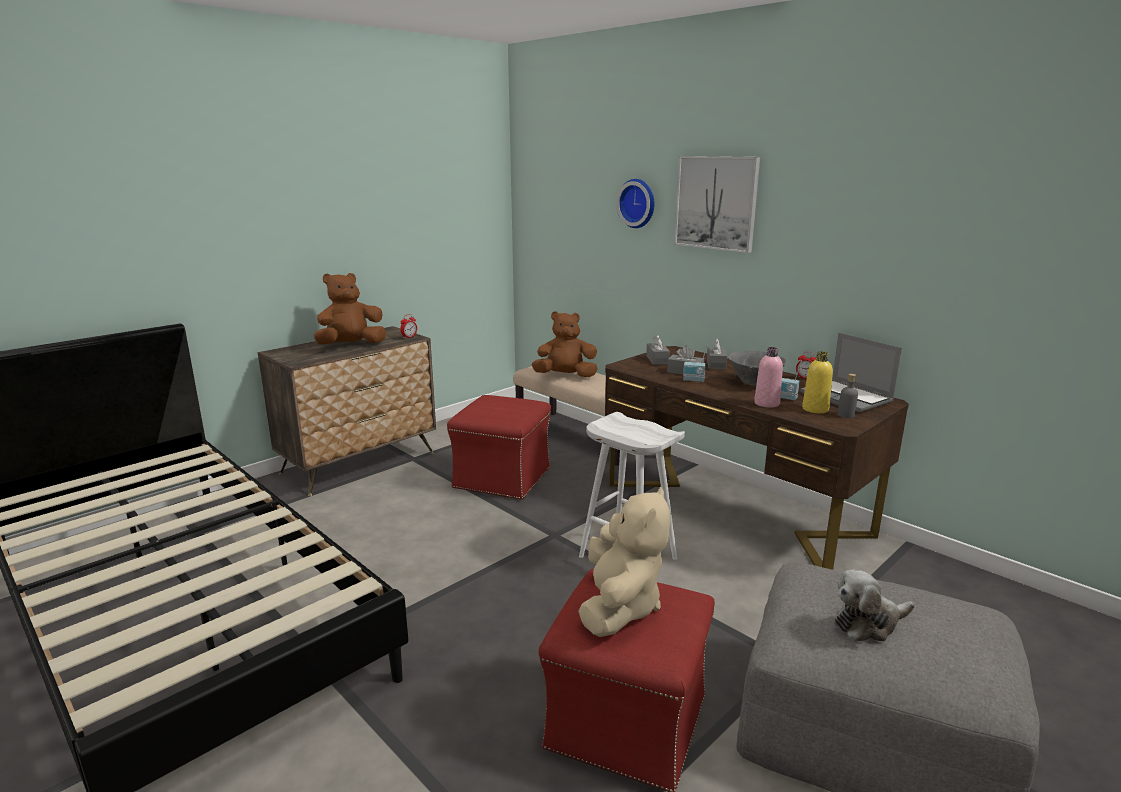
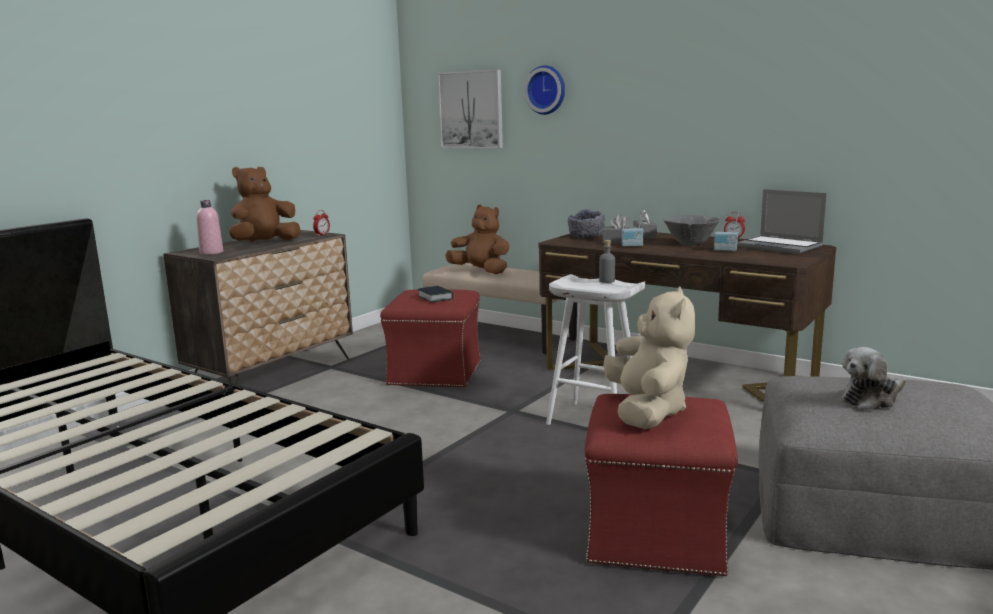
camera: 10 degrees left, 5 degrees down
(502, 410) = (435, 298): none -> book
(565, 376) = (481, 271): brown plush toy -> brown plush toy turned 45 degrees clockwise
(657, 360) = (586, 236): grey tissue box -> grey bowl
(716, 203) = (630, 81): picture -> picture (471, 110)
(766, 403) = (712, 254): pink bottle -> pink bottle (211, 253)
(815, 409) = (758, 255): yellow bottle -> none
(846, 415) = (788, 256): grey bottle -> grey bottle (607, 281)

